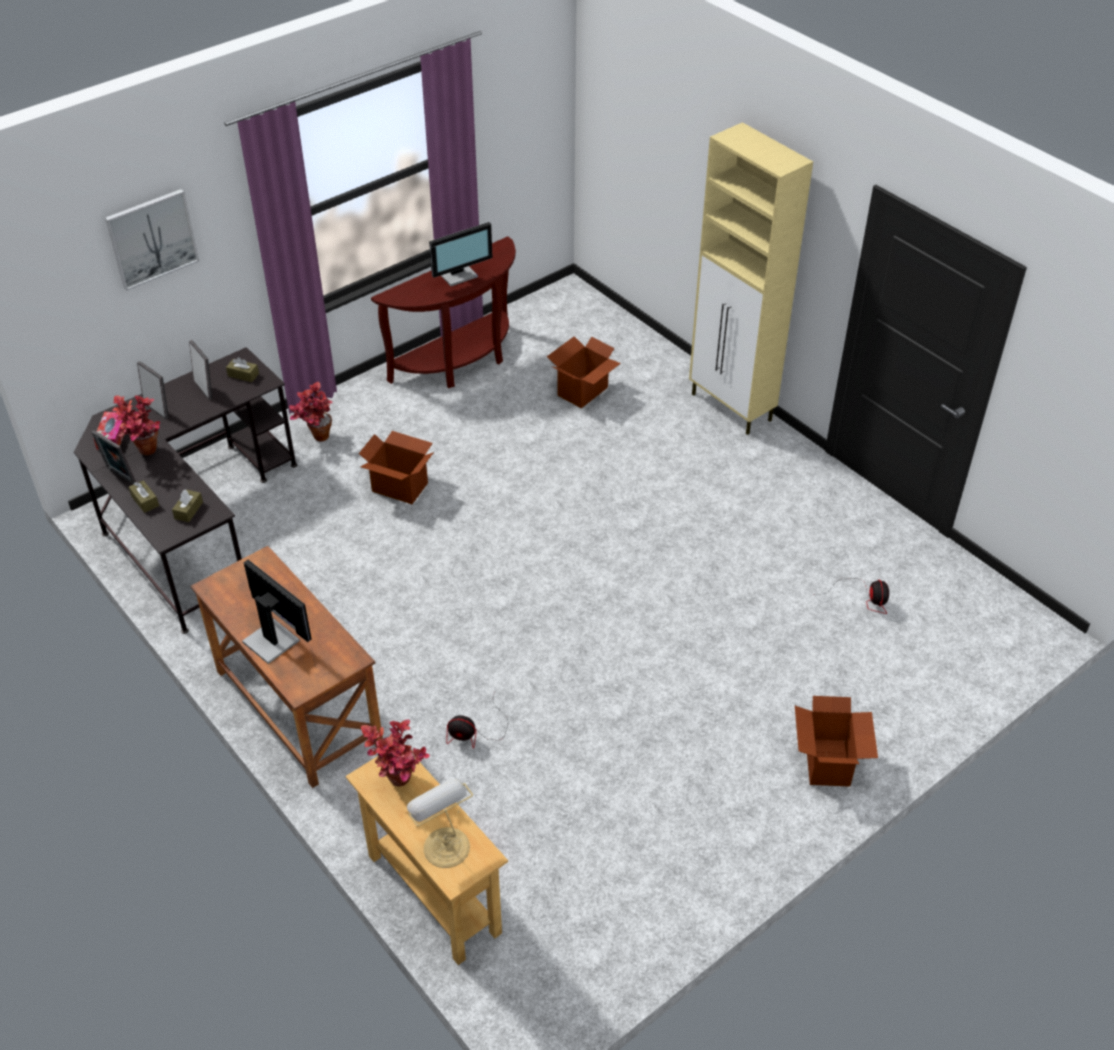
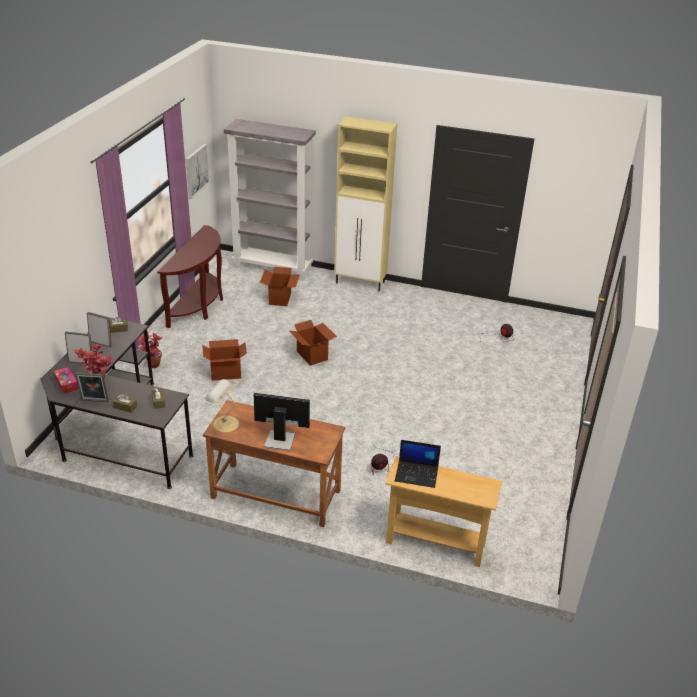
camera: 35 degrees left, 10 degrees down
(152, 238) = (57, 247): picture -> picture (196, 171)
(400, 785) = (417, 474): potted plant -> laptop
(445, 845) = (467, 488): table lamp -> table lamp (224, 423)
(458, 274) = (196, 248): monitor -> none
(621, 333) = (273, 268): none -> grey bookcase
(828, 762) = (550, 407): cardboard box -> cardboard box (312, 355)

